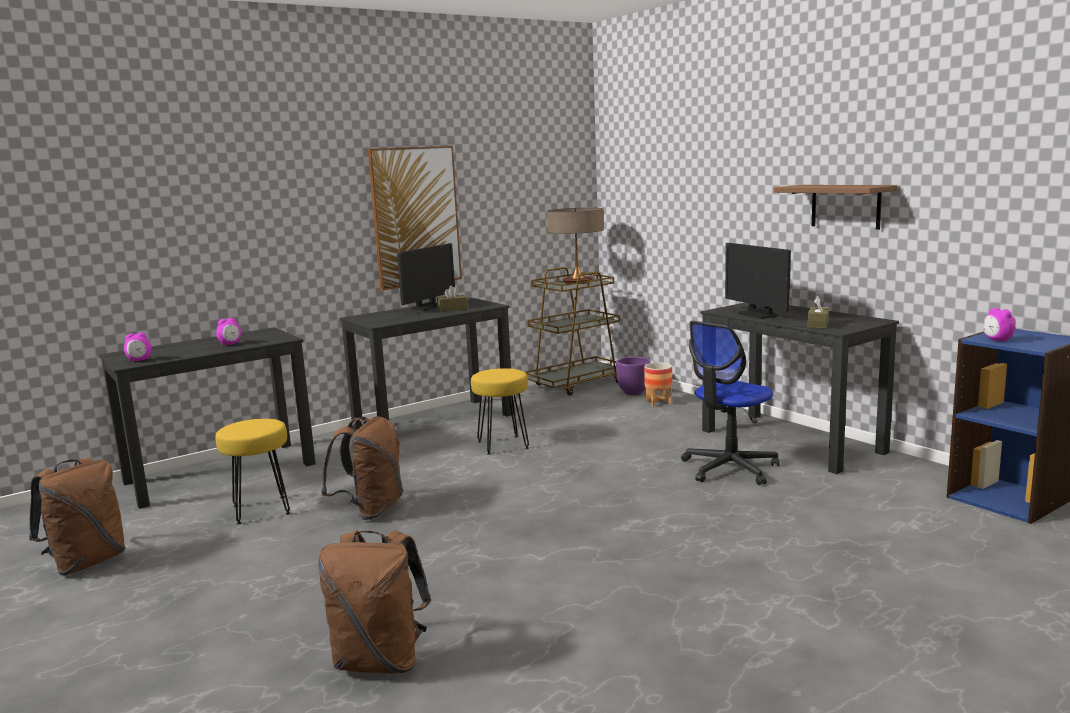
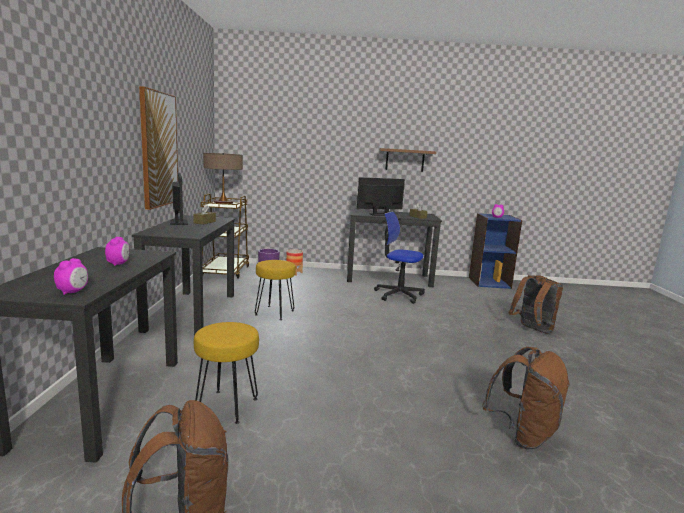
camera: 55 degrees left, 0 degrees up
(370, 510) = (304, 373): brown backpack -> brown backpack (532, 330)
(729, 468) = (398, 295): office chair -> office chair turned 120 degrees clockwise
(758, 314) = (380, 214): monitor -> monitor turned 150 degrees clockwise

